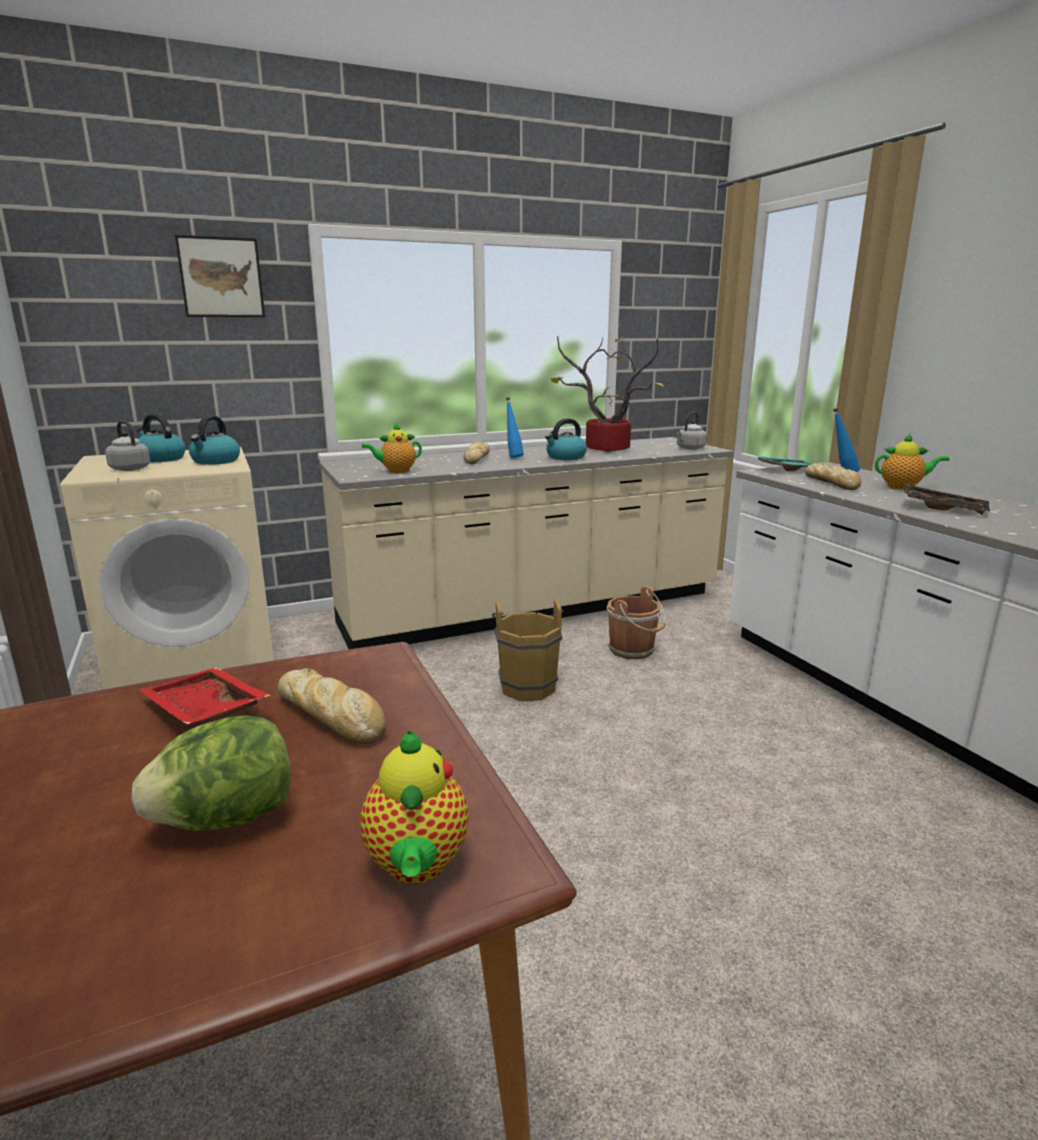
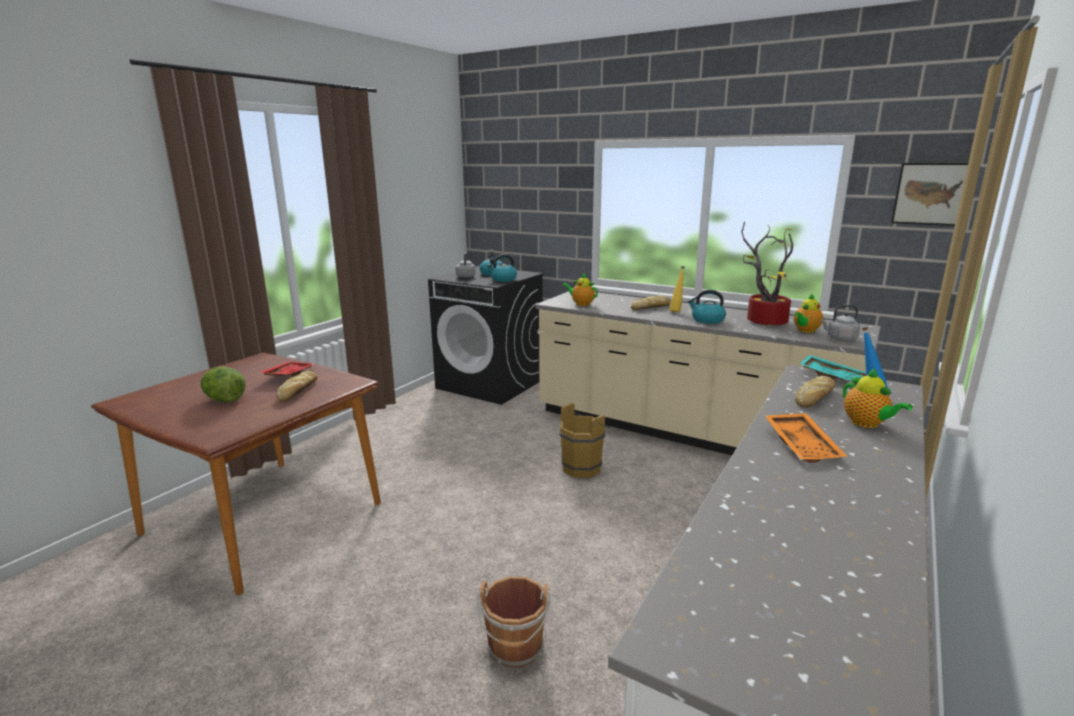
camera: 55 degrees right, 0 degrees up
(196, 659) = (491, 384): beige washing machine -> black washing machine
(221, 277) = (547, 174): picture -> picture (930, 194)
(416, 866) = (209, 429): teapot -> teapot (805, 330)
(513, 457) = (676, 311): blue bottle -> yellow bottle
(633, 650) = (687, 485): brown bucket -> brown bucket (516, 648)
(943, 508) = (803, 445): black tray -> orange tray

